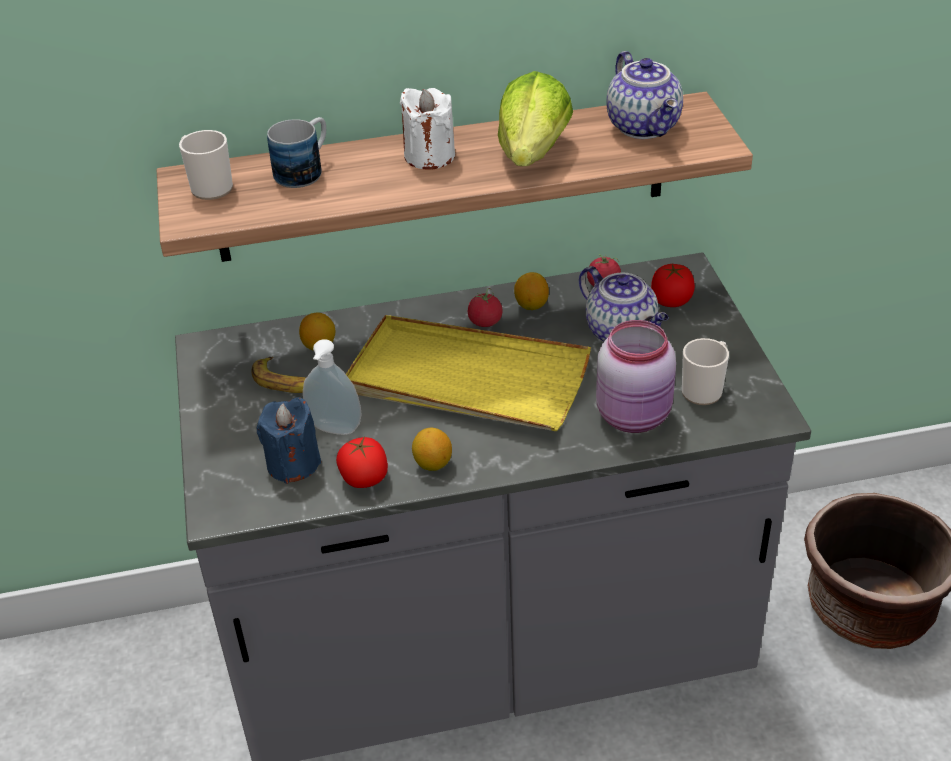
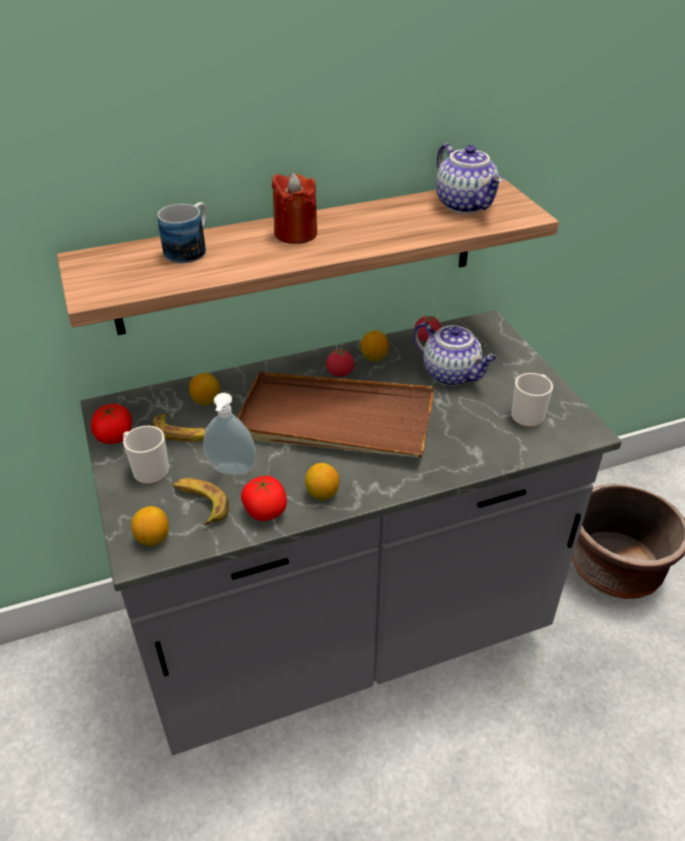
camera: 10 degrees left, 0 degrees up
(208, 187) = (106, 266): mug -> mug (148, 470)
(235, 497) = (153, 538): none -> lemon
(293, 464) = (200, 503): blue candle -> banana
(429, 156) = (295, 233): white candle -> red candle
(466, 380) = (335, 421): yellow tray -> brown tray
(533, 153) = (382, 228): lettuce -> none
(635, 416) = (480, 440): pink jar -> none
(671, 300) = (482, 347): tomato -> tomato (115, 436)

